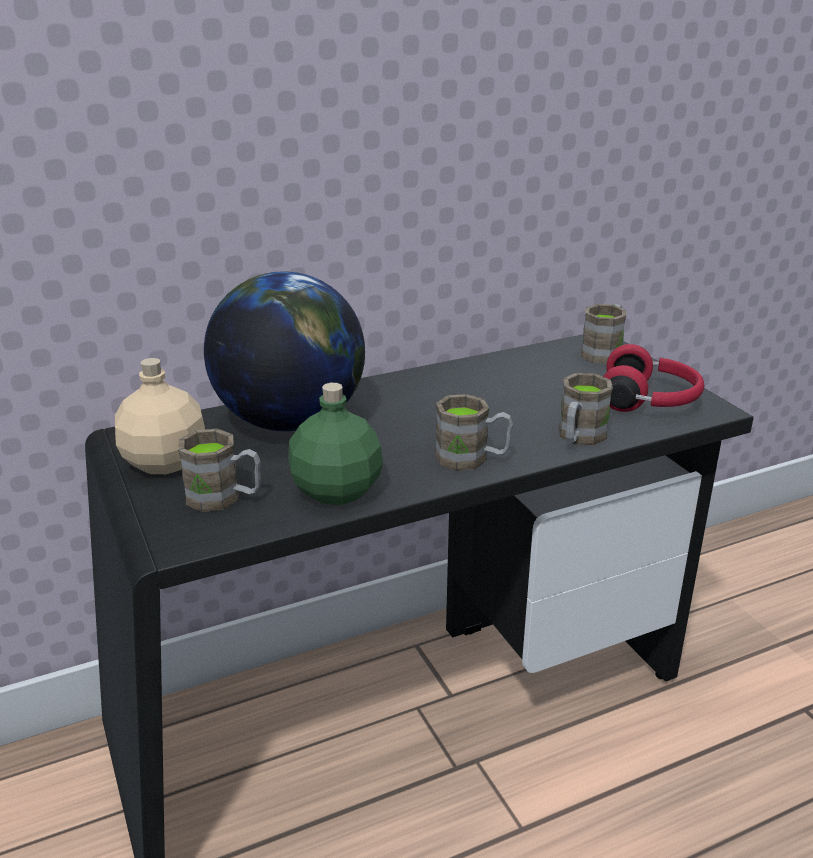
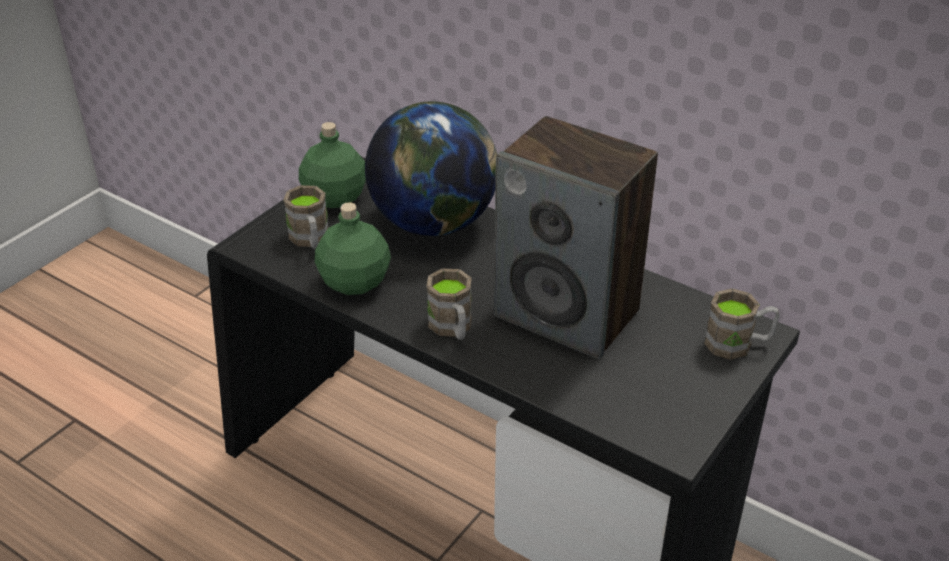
camera: 60 degrees right, 10 degrees up
(166, 461) = (336, 198): beige bottle -> green bottle
(504, 401) = (568, 314): none -> speaker
(578, 438) = (538, 375): brown mug -> none
(650, 401) = (654, 401): red headphones -> none

